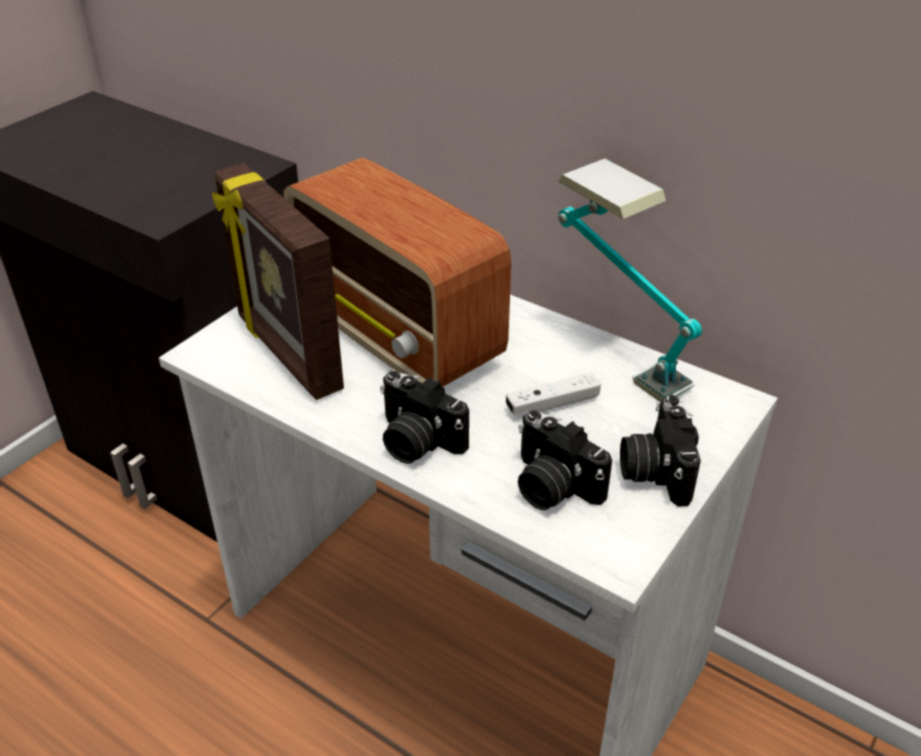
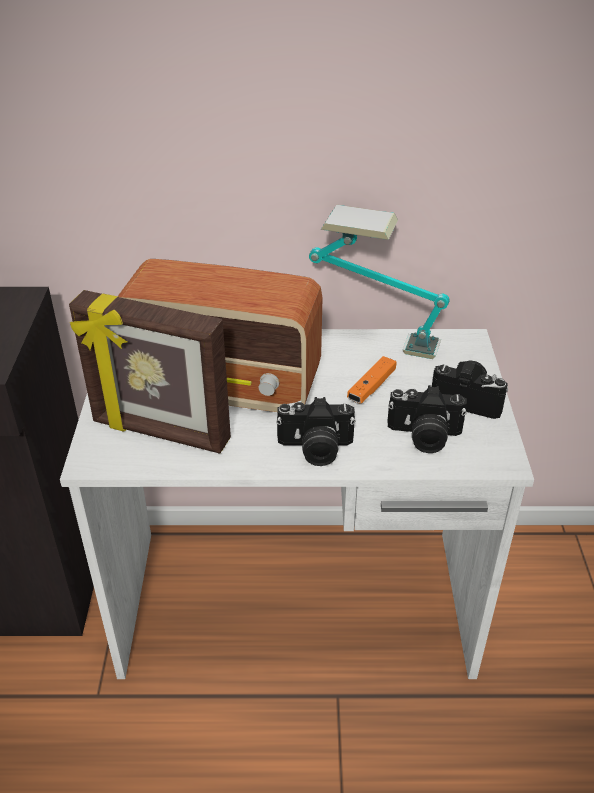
camera: 35 degrees left, 0 degrees up
(552, 404) = (371, 387): white game controller -> orange game controller
(654, 470) = (468, 399): camera -> camera turned 150 degrees clockwise

